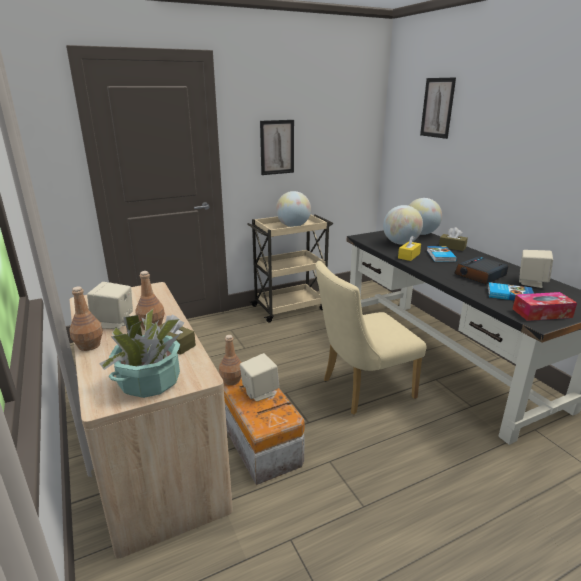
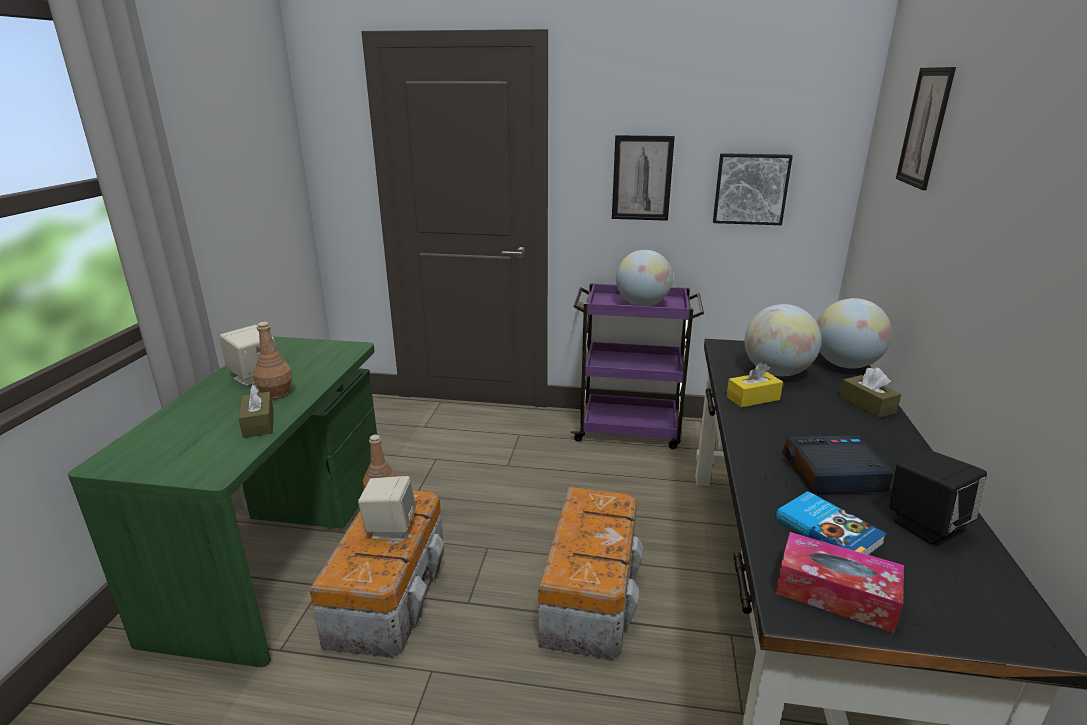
camera: 35 degrees right, 0 degrees up
(89, 345) = (197, 395): brown bottle -> none
(150, 382) = (171, 457): potted plant -> none
(152, 449) = (281, 547): beige desk -> green desk
(290, 307) = (630, 429): beige cart -> purple cart
(334, 148) = (750, 189): none -> picture
(361, 390) = (590, 593): beige chair -> storage box
(440, 256) = (812, 414): book -> none
(531, 282) = (925, 524): beige speaker -> black speaker

